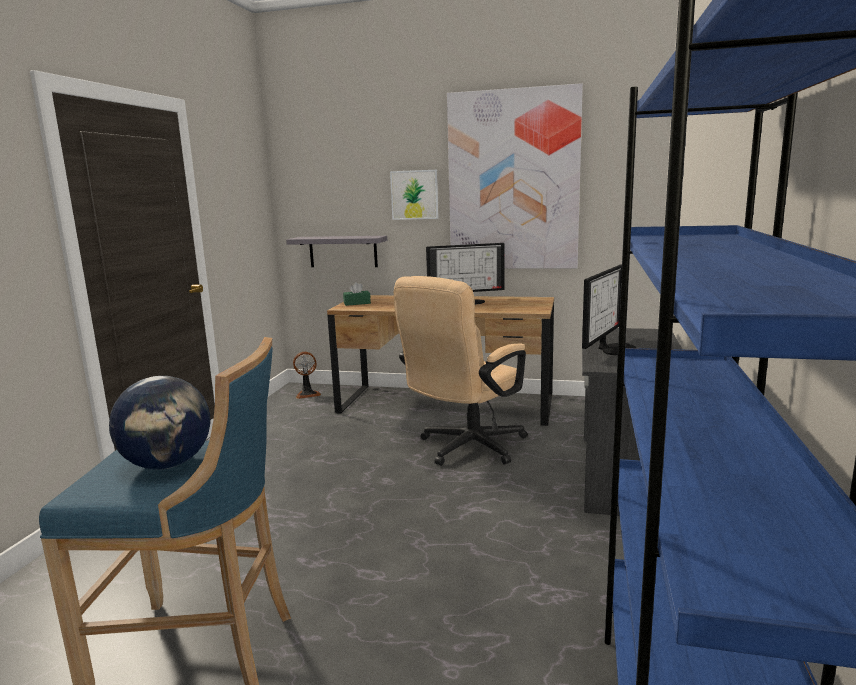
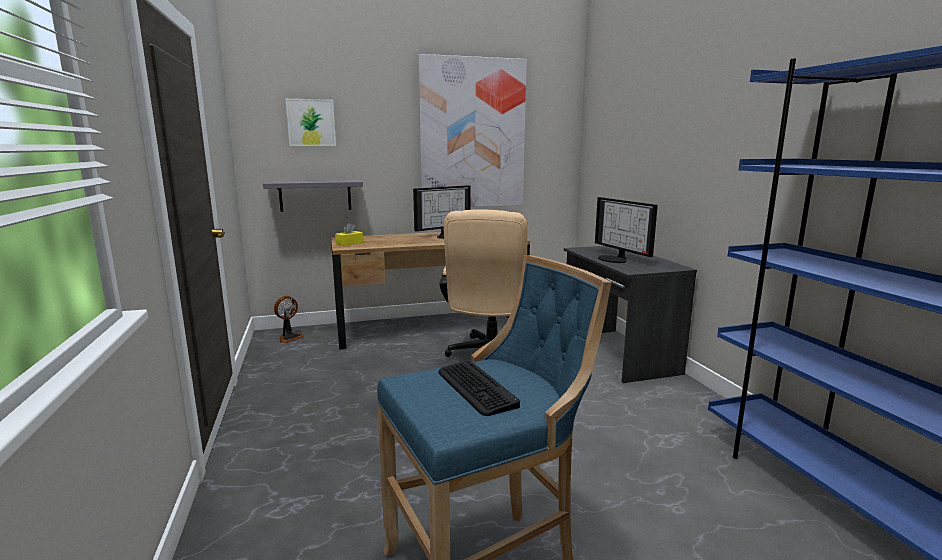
camera: 30 degrees left, 0 degrees up
(167, 465) = (475, 388): globe -> keyboard
(357, 303) = (349, 243): green tissue box -> yellow tissue box
(414, 195) = (387, 143): picture -> picture (311, 122)
(613, 348) = (615, 259): monitor -> monitor turned 150 degrees clockwise

